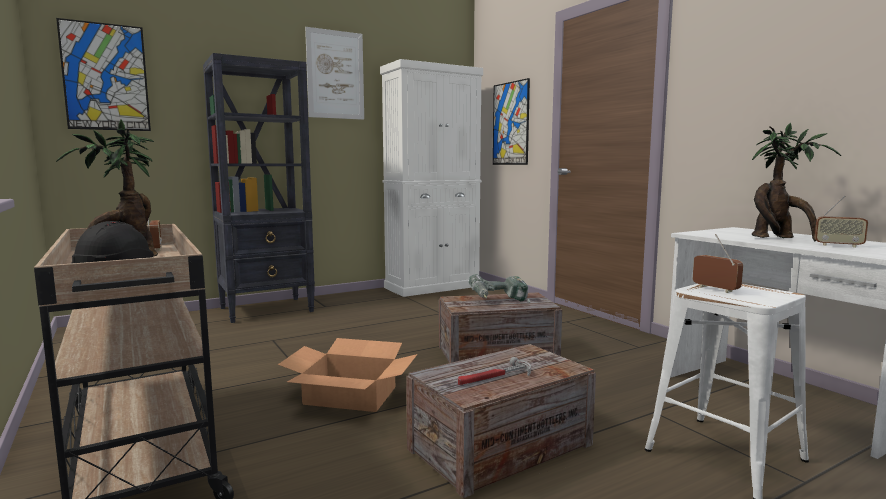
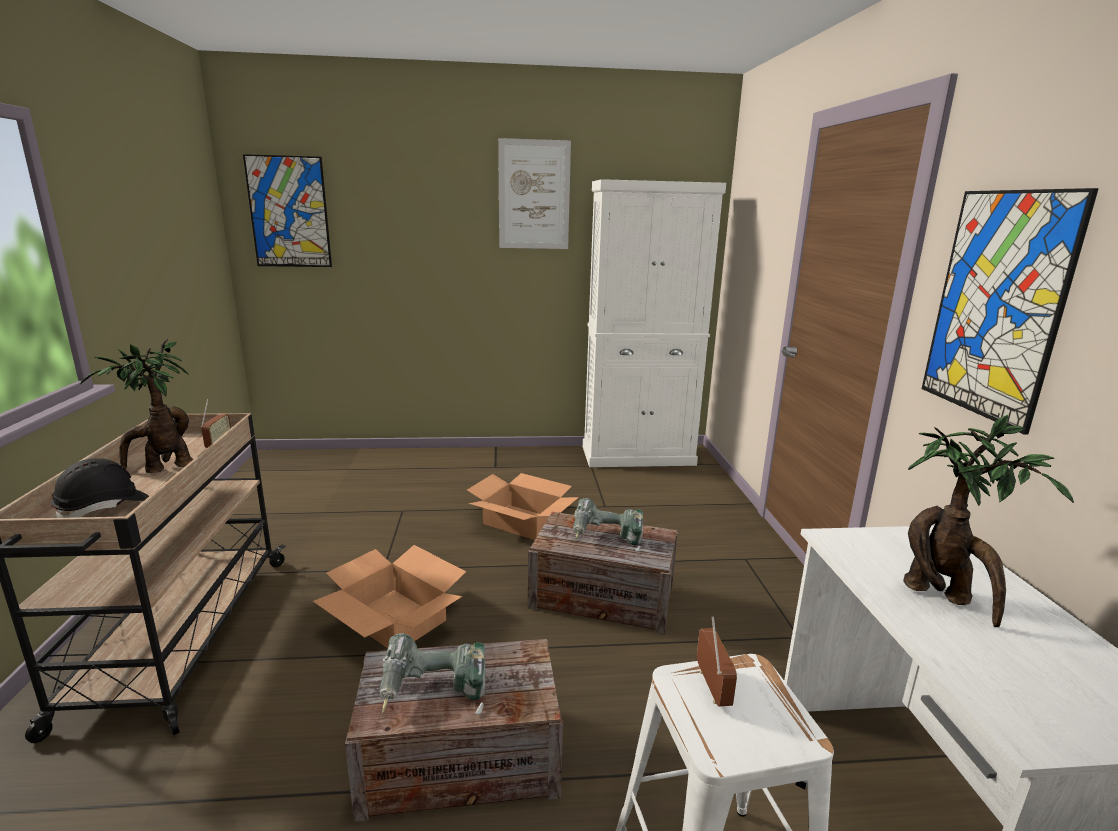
camera: 25 degrees right, 10 degrees up
(267, 309) = (438, 461): black bookcase -> none
(387, 329) = (522, 521): none -> cardboard box
(494, 377) = (434, 693): hammer -> power drill
(510, 123) = (754, 263): picture -> picture (996, 305)
(838, 245) = (1010, 659): radio -> none

